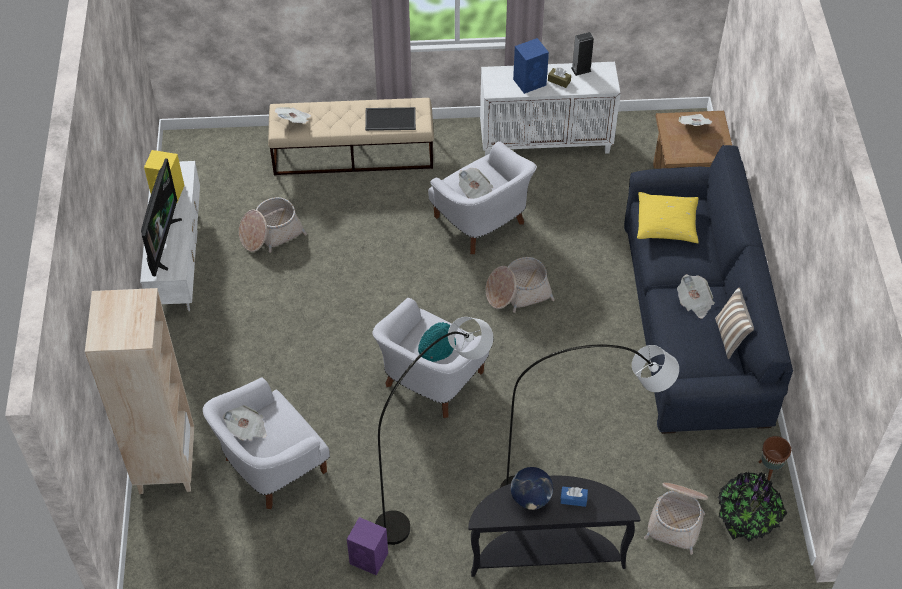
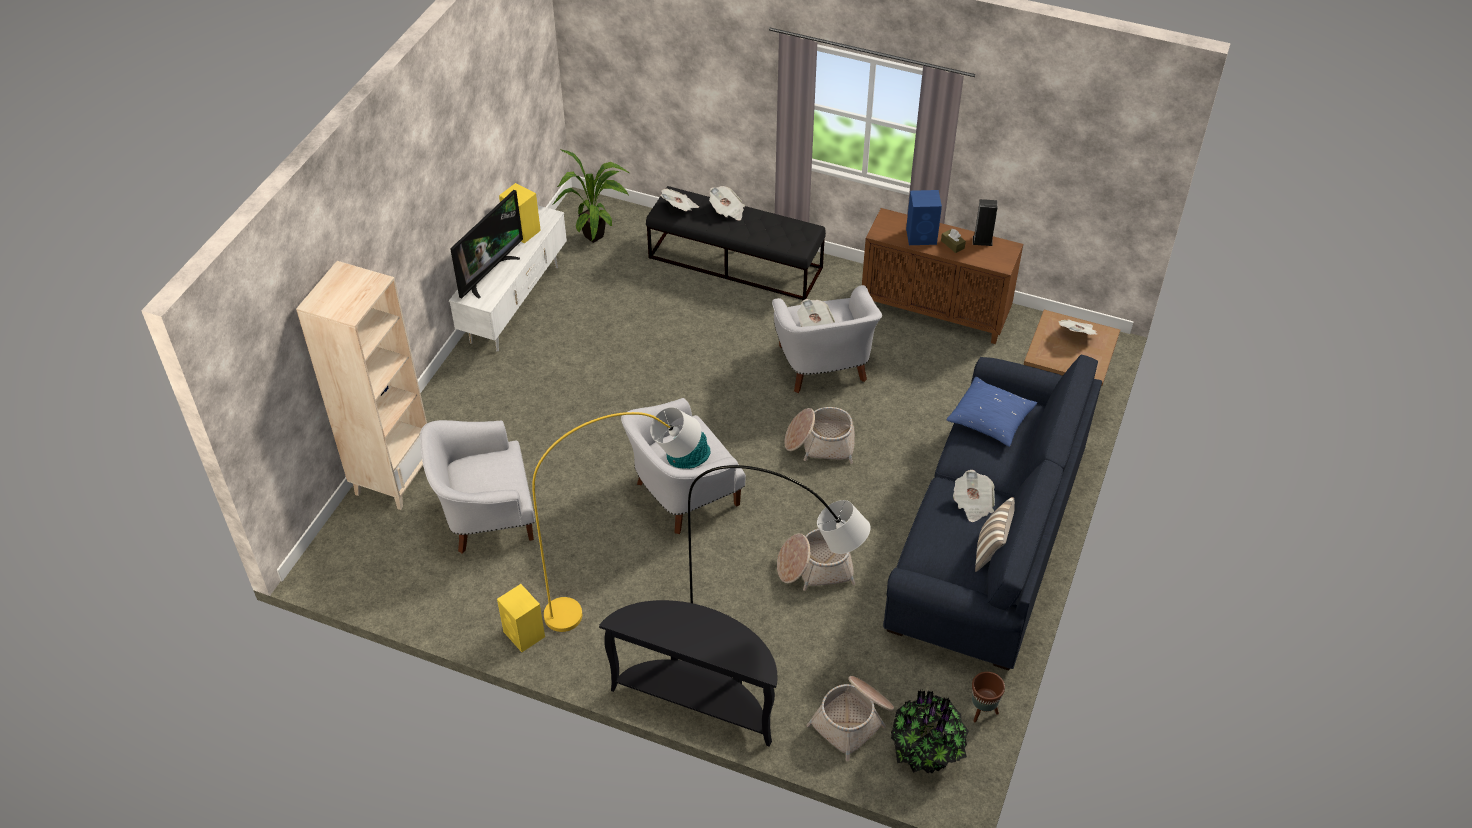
camera: 25 degrees right, 5 degrees down
(215, 172) = (596, 239): none -> potted plant
(247, 429) = (465, 464): newspaper -> newspaper (727, 211)
(271, 233) = (614, 308): basket -> basket (815, 568)
(353, 154) = (736, 263): beige bench -> black bench
(369, 559) = (524, 635): purple speaker -> yellow speaker
(390, 120) = (772, 234): tray -> none
(435, 482) = (629, 589): grey floor lamp -> yellow floor lamp
(531, 498) = (677, 622): globe -> none
(546, 141) = (935, 312): white cabinet -> brown cabinet
(573, 499) = (719, 639): blue tissue box -> none
(666, 224) = (990, 419): yellow pillow -> blue pillow

